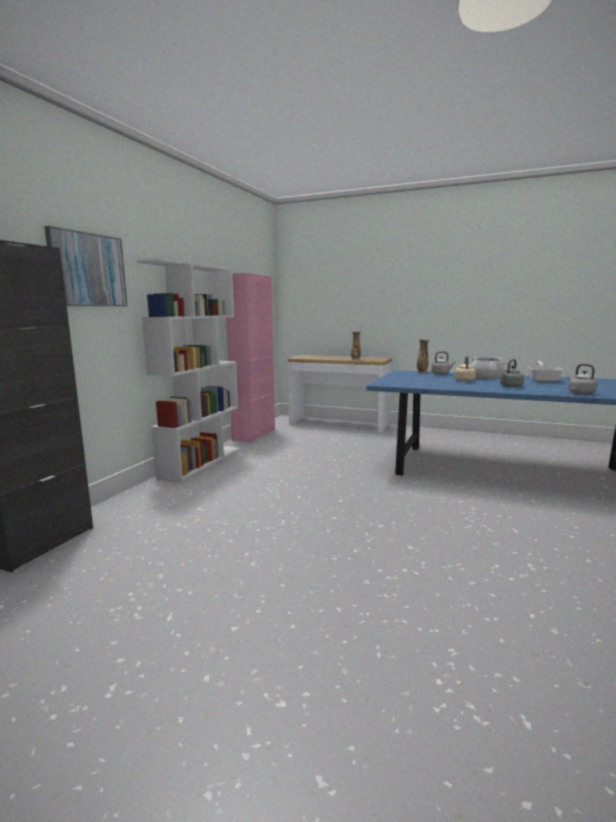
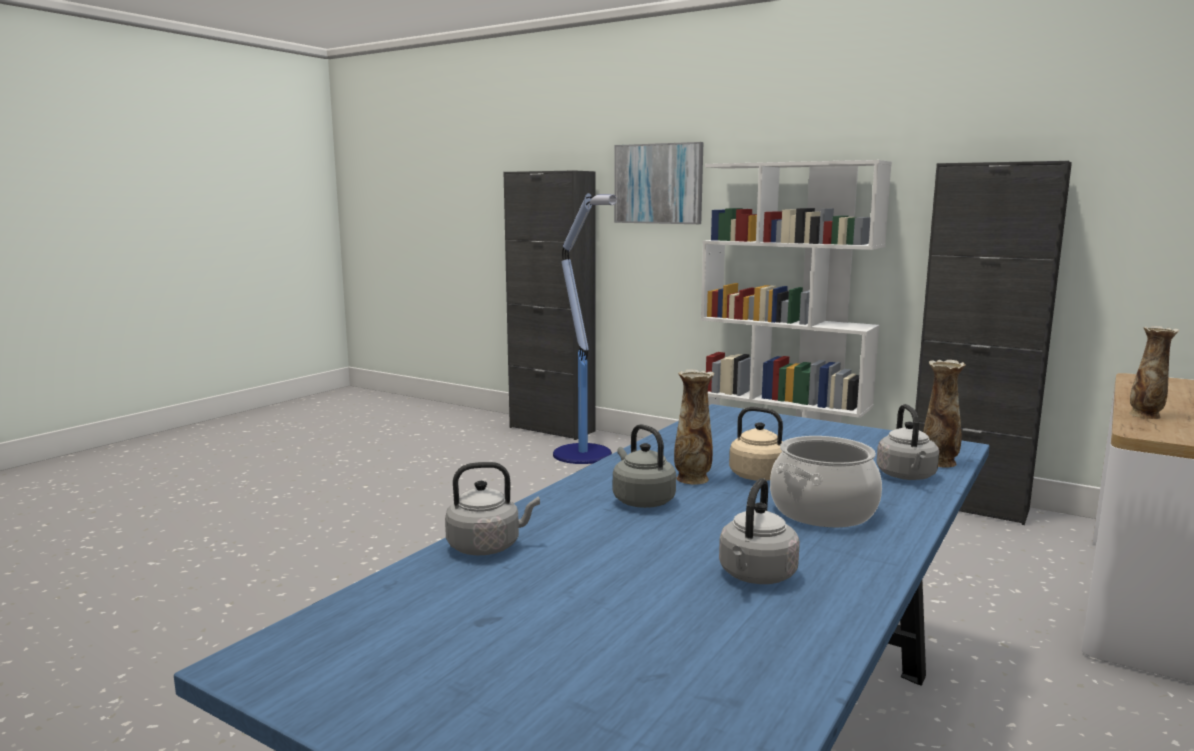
camera: 100 degrees right, 0 degrees up
(146, 519) = (584, 455): none -> floor lamp
(254, 435) = (967, 506): pink cabinet -> black cabinet
(479, 384) = (692, 479): none -> vase
(543, 380) = (756, 576): frying pan -> grey kettle

